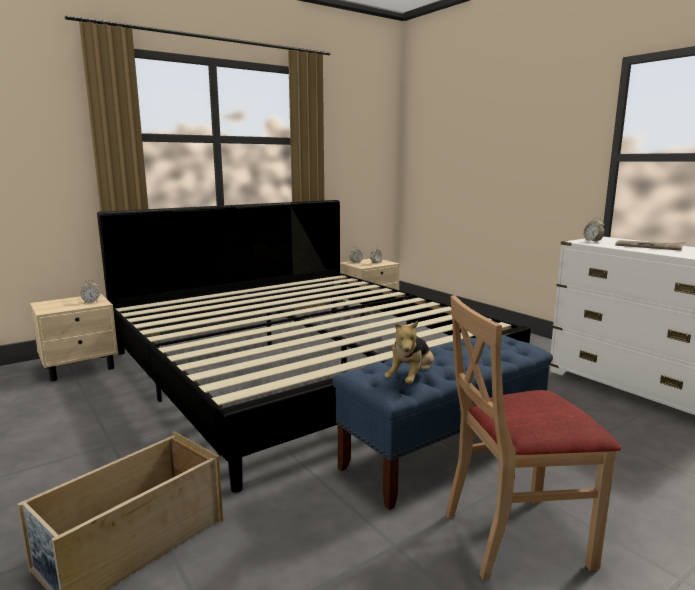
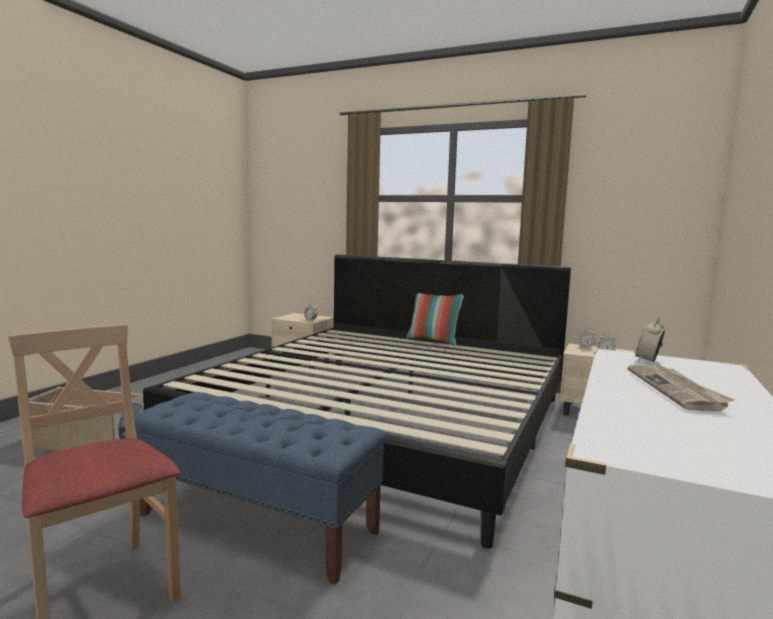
camera: 60 degrees right, 5 degrees down
(240, 288) = (434, 341): none -> pillow
(411, 379) = (190, 412): plush toy -> none

